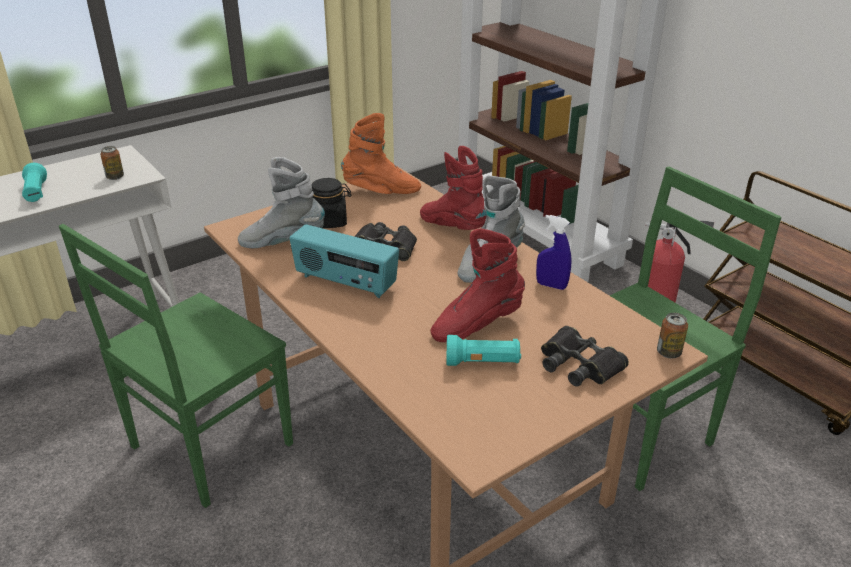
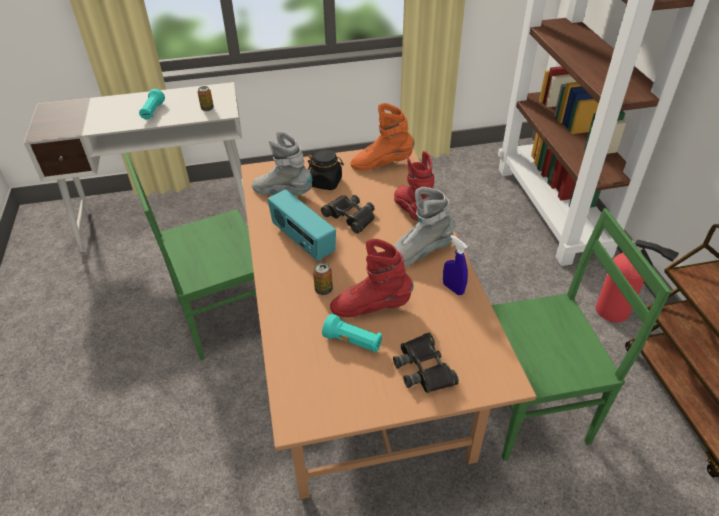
camera: 25 degrees right, 10 degrees up
(381, 191) = (381, 164): orange boot -> orange boot turned 150 degrees clockwise
(668, 352) = (504, 382): can -> can (323, 289)

